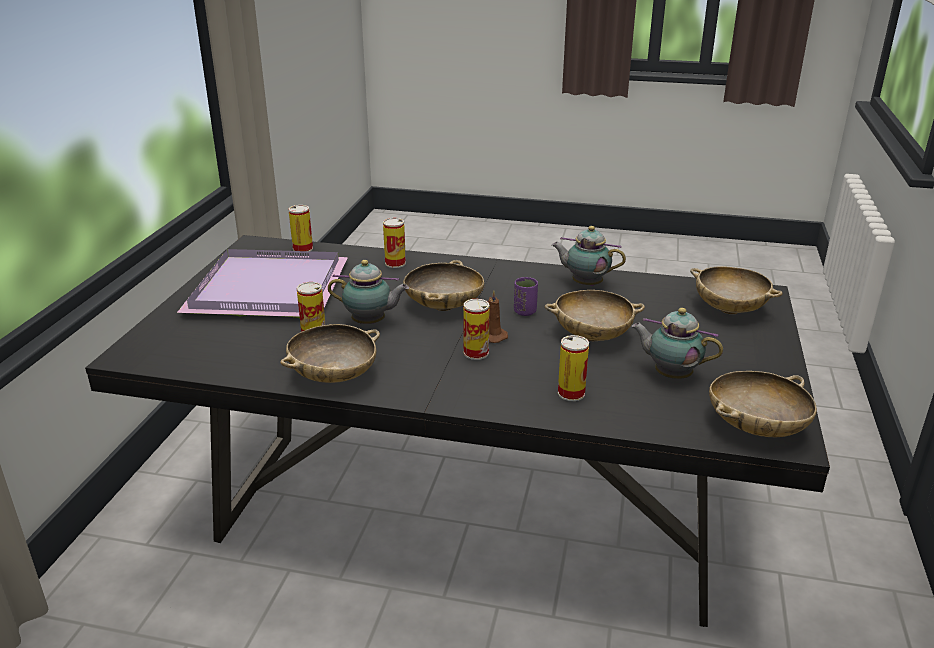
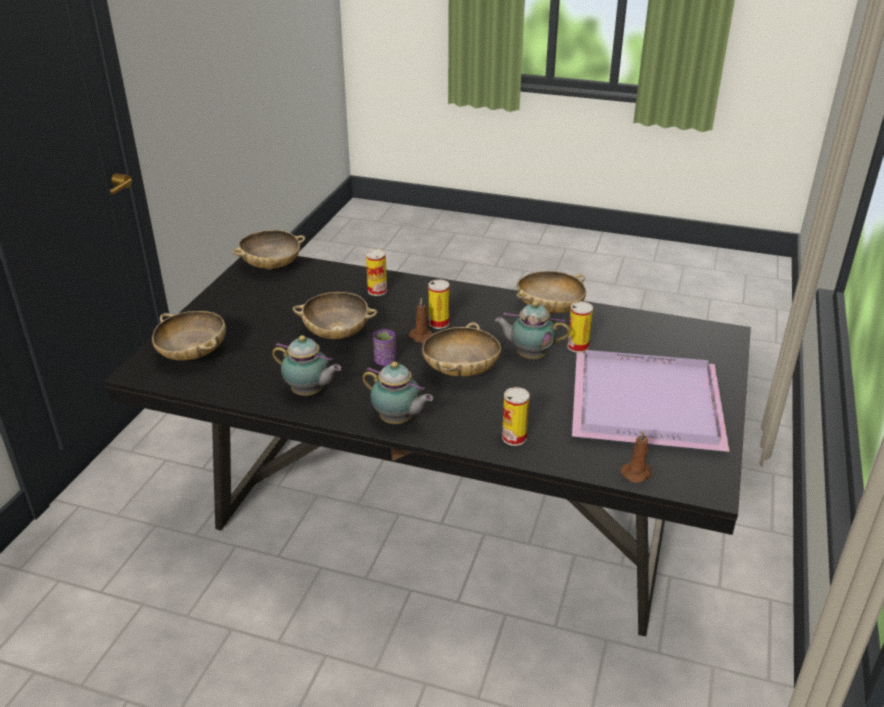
camera: 175 degrees left, 5 degrees up
(302, 249) = (637, 473): can -> brown candle
(670, 375) = (298, 300): teapot -> teapot (398, 421)

